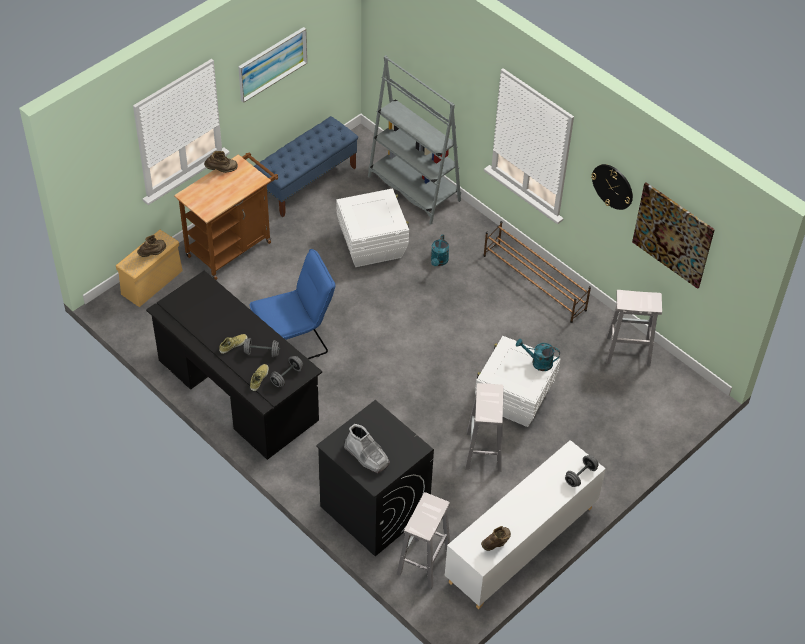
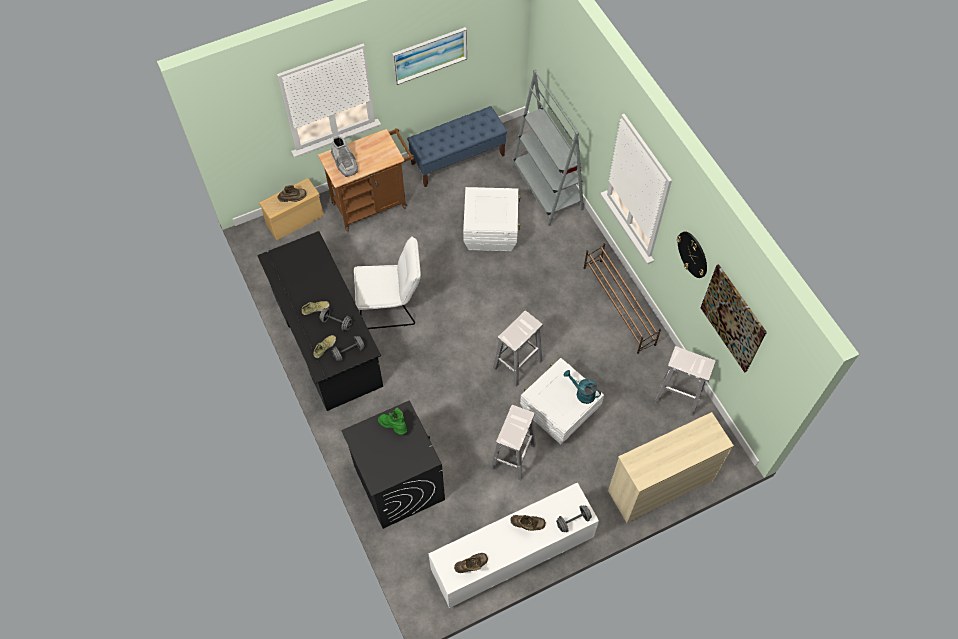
camera: 20 degrees right, 10 degrees up
(221, 170) = (366, 141): brown boot -> brown boot (527, 525)
(294, 341) = (391, 306): blue chair -> white chair
(367, 456) = (380, 454): grey boot -> grey boot (345, 163)
(370, 427) = (394, 426): none -> green boot
(423, 563) = (421, 548): white stool -> white stool (517, 365)
(439, 261) = (542, 263): turquoise watering can -> none
(643, 438) = (660, 485): none -> beige dresser

